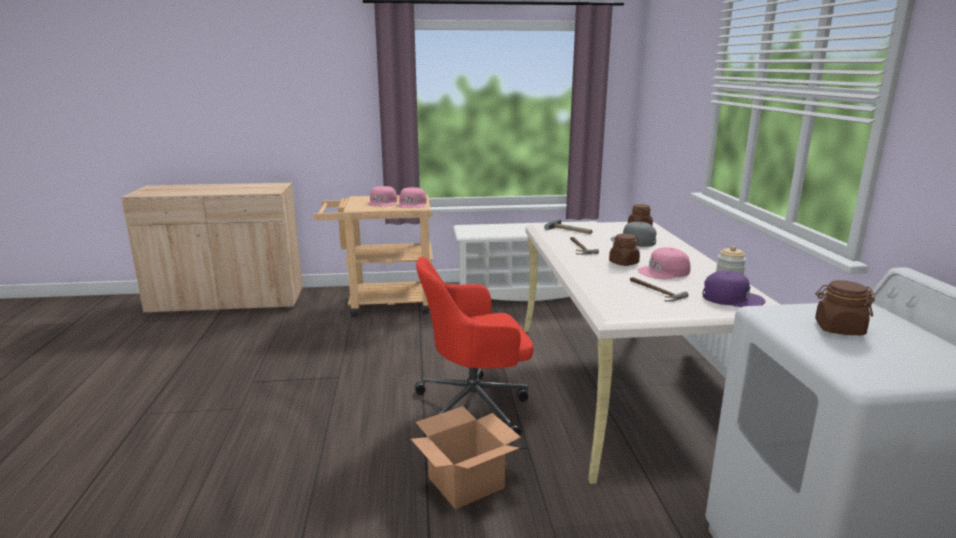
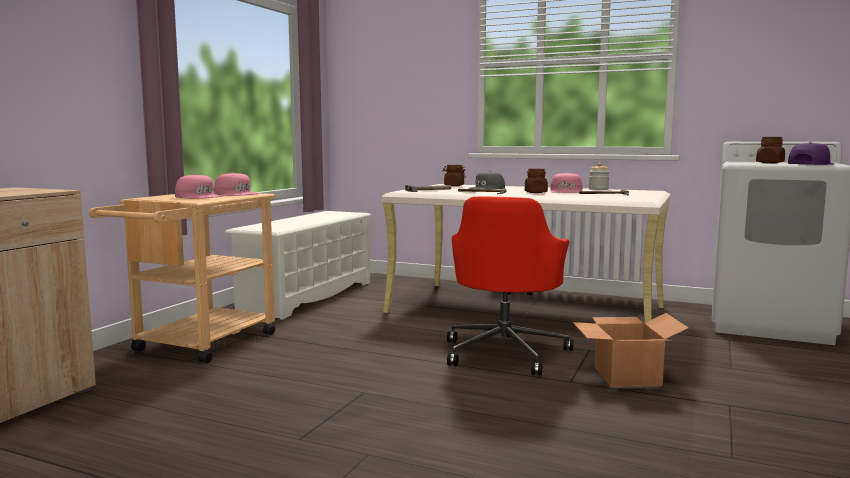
camera: 60 degrees left, 10 degrees down
(731, 298) = (631, 191): purple cap -> purple cap (810, 164)

